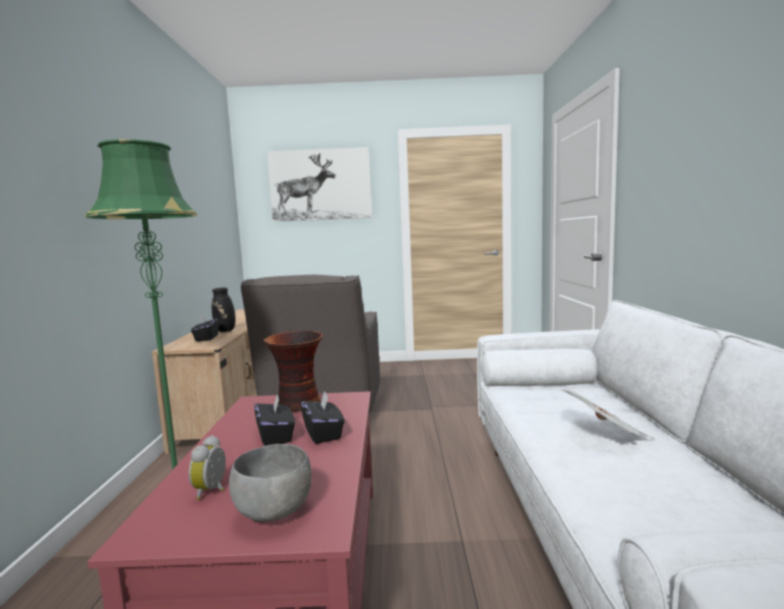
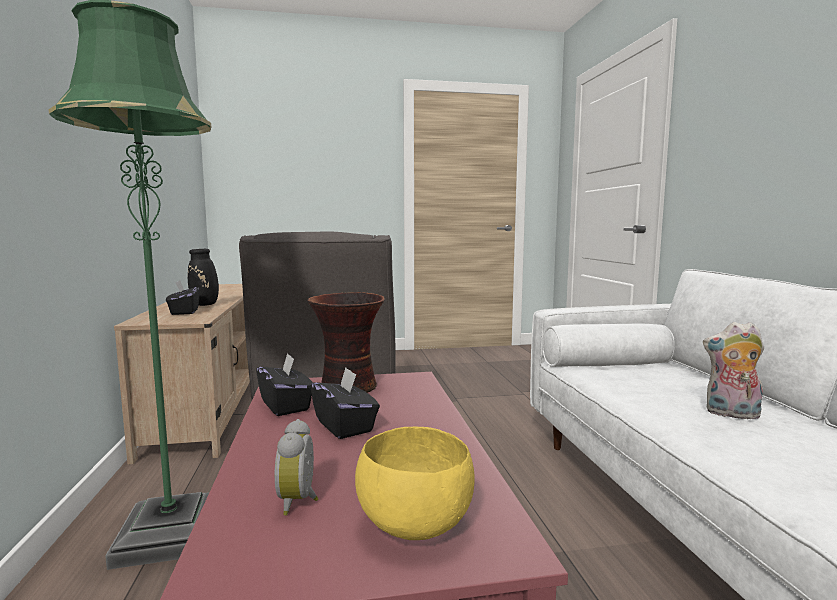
camera: 10 degrees left, 0 degrees up
(274, 511) = (414, 524): grey bowl -> yellow bowl
(320, 185) = (309, 137): picture -> none
(323, 433) = (408, 420): black tissue box -> black tissue box (286, 405)
(605, 435) = (731, 414): newspaper -> plush toy

